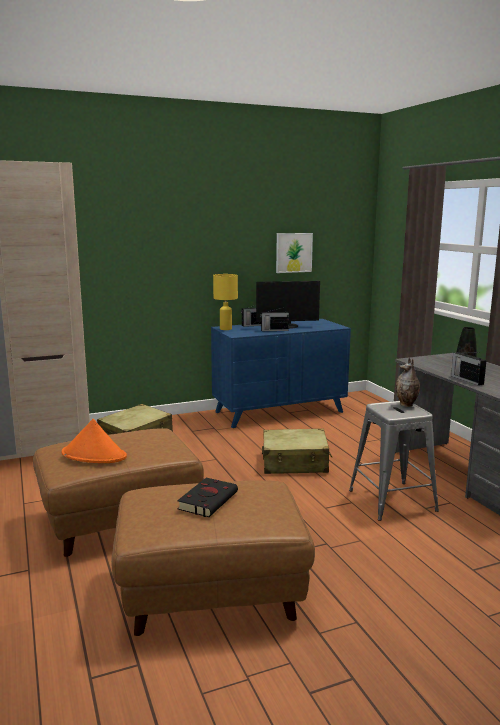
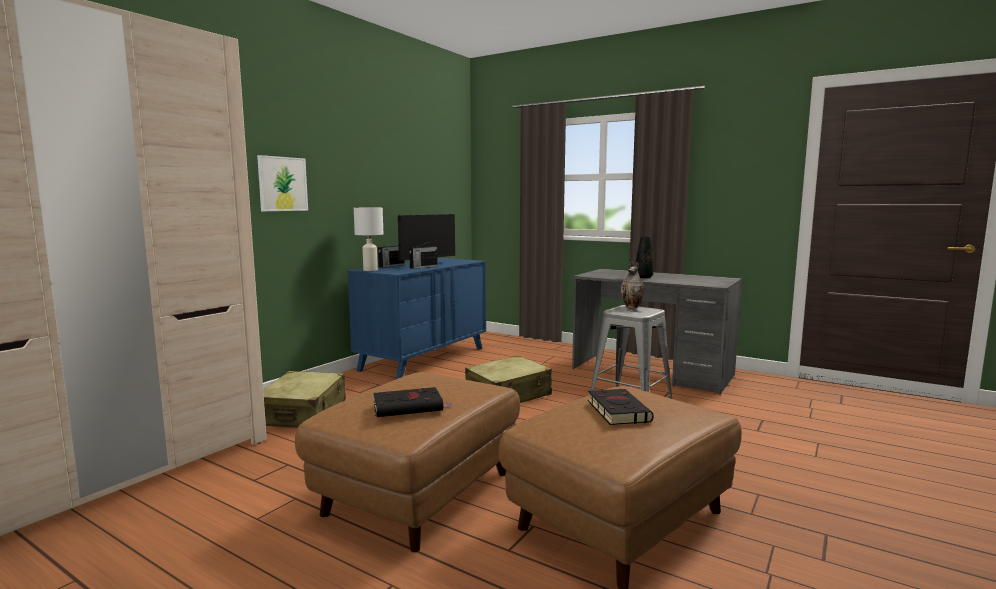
camera: 35 degrees left, 5 degrees down
(94, 455) = (410, 407): orange hat -> black book
(225, 329) = (370, 270): yellow table lamp -> white table lamp
(294, 252) = (413, 188): picture -> picture (282, 184)
(466, 380) = (658, 280): radio -> none

